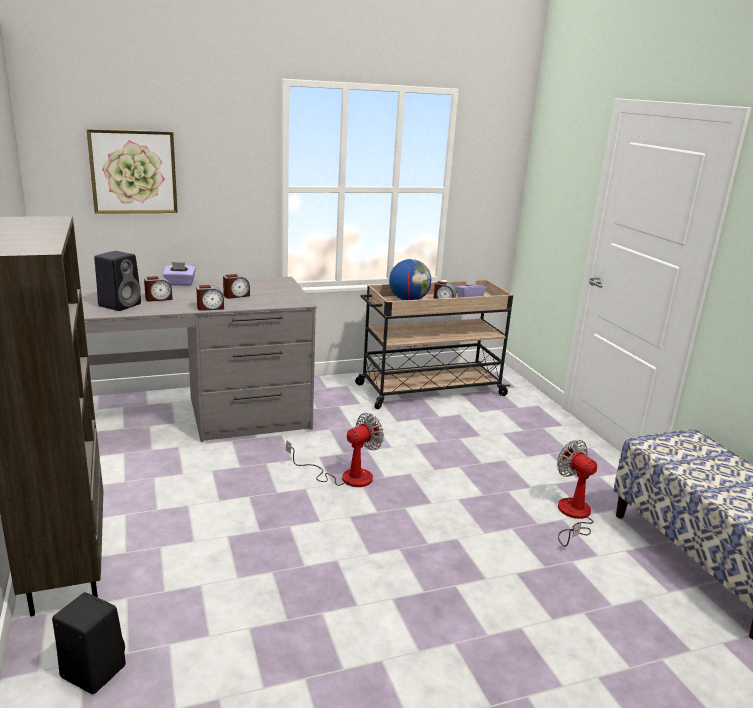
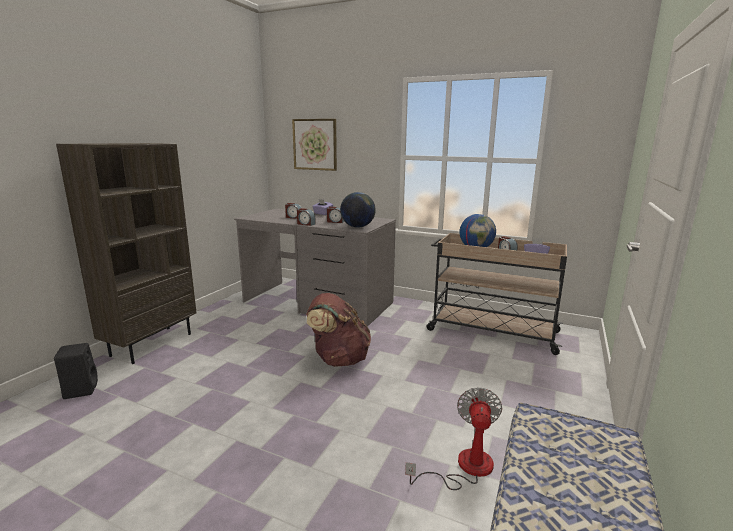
camera: 45 degrees right, 5 degrees down
(120, 305) = (270, 217): black speaker -> none
(285, 299) = (357, 227): none -> globe
(345, 476) = (338, 359): fan -> brown backpack

